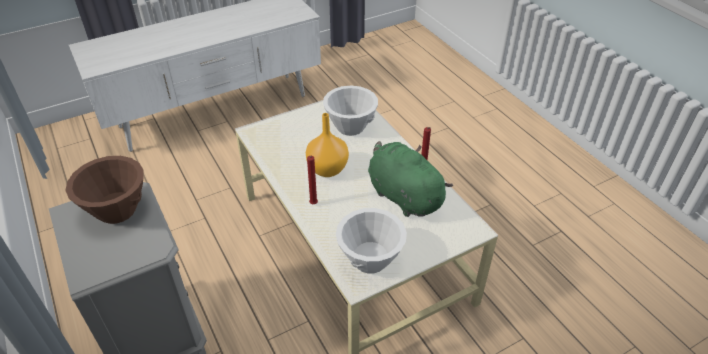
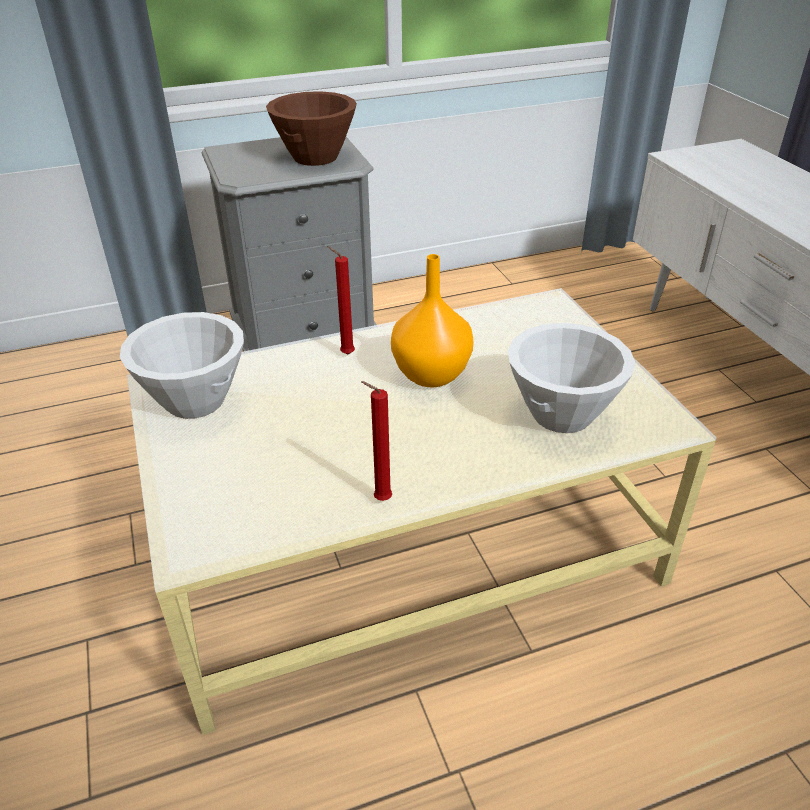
camera: 100 degrees right, 5 degrees down
(402, 195) = (330, 460): green plush toy -> none

